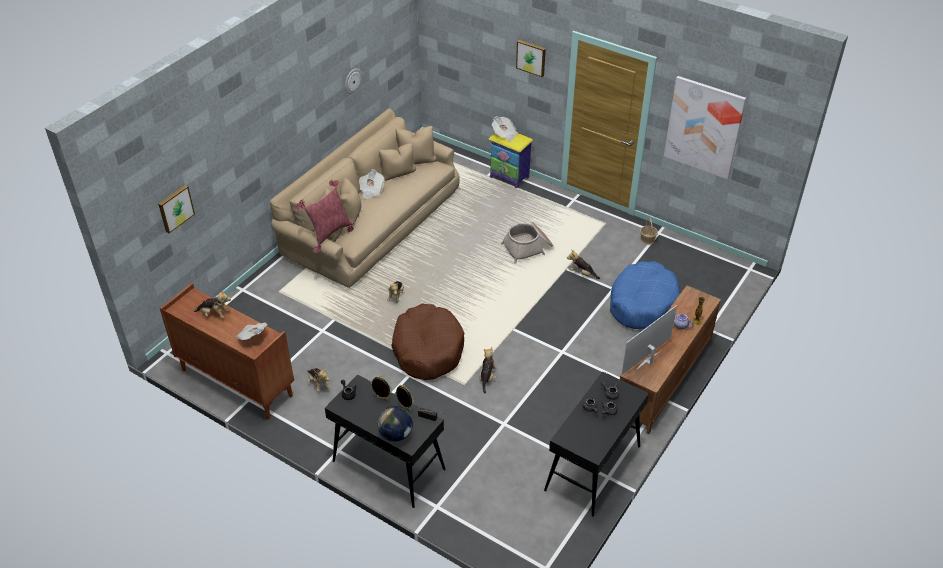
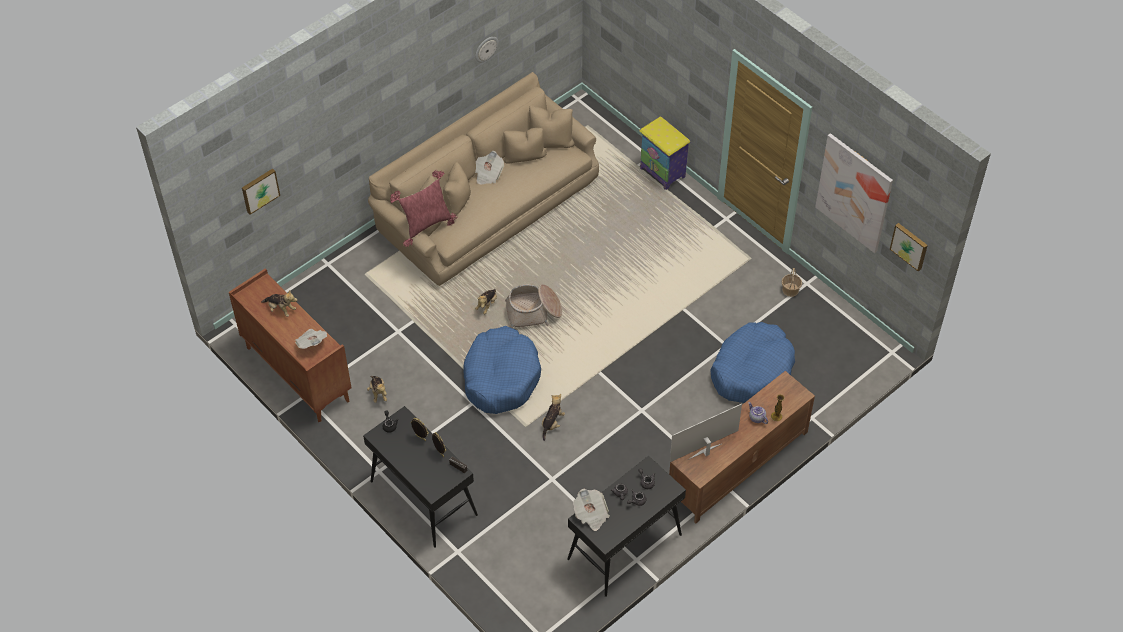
camera: 15 degrees right, 10 degrees up
(396, 434) = (422, 479): globe -> none
(427, 349) = (501, 377): brown dog bed -> blue dog bed
(504, 134) = (659, 128): newspaper -> newspaper (591, 514)
(528, 248) = (650, 273): basket -> basket (533, 312)
(531, 57) = (692, 58): picture -> picture (909, 246)
(582, 273) = (698, 319): plush toy -> none

